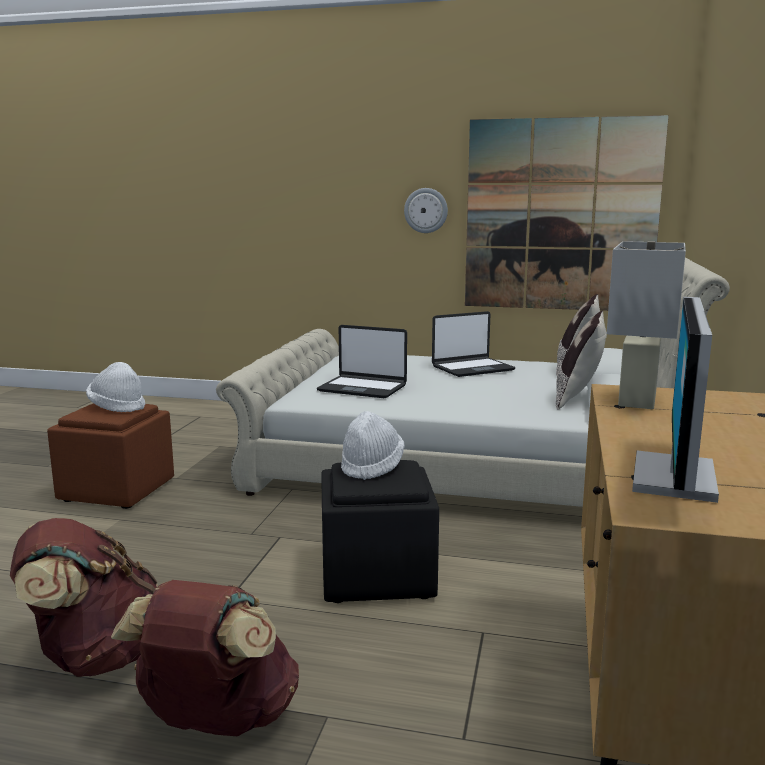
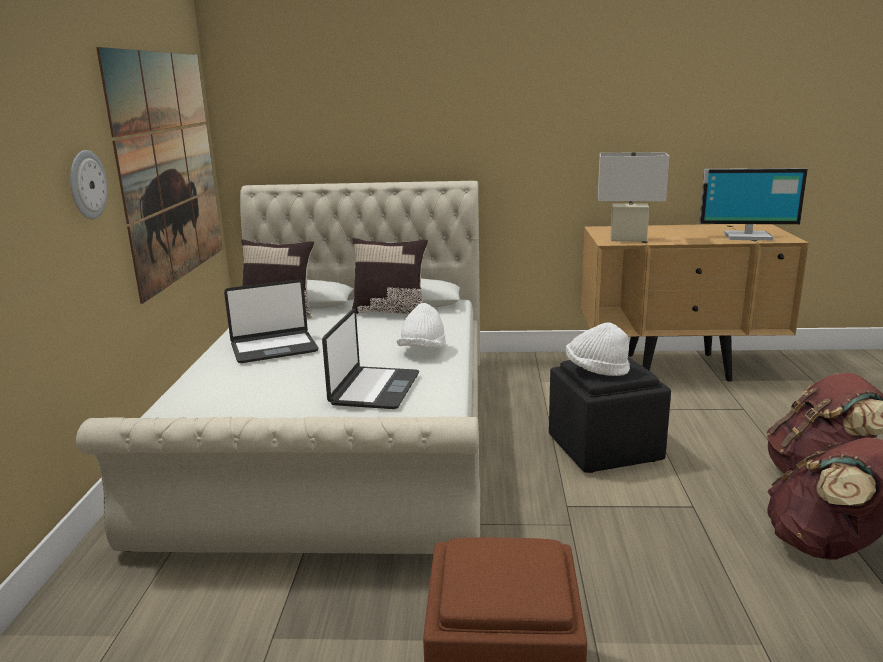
camera: 100 degrees left, 5 degrees up
(117, 407) = (491, 565): white hat -> white hat (422, 351)
(472, 368) = (274, 348): laptop -> laptop turned 105 degrees clockwise

